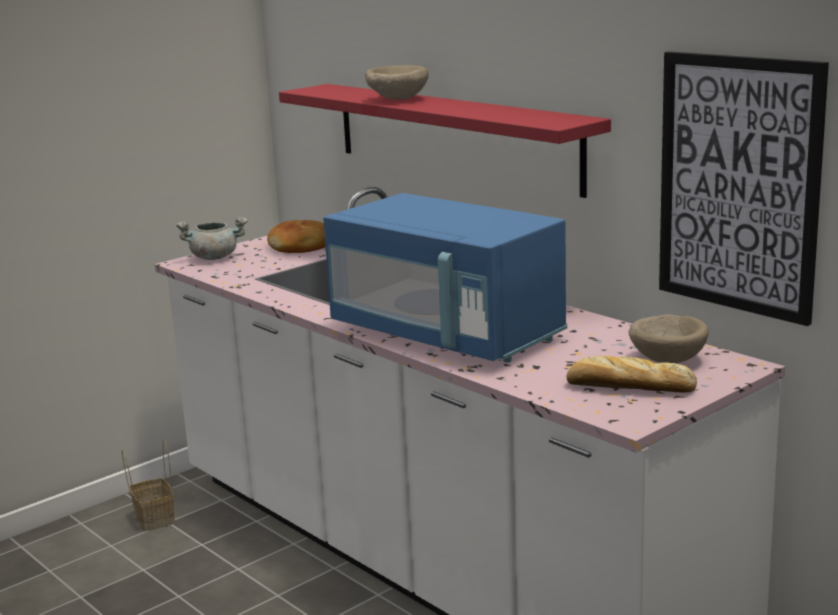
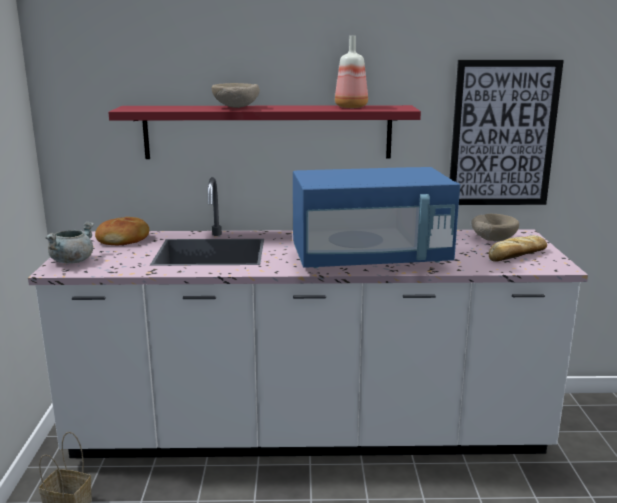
camera: 50 degrees left, 0 degrees up
(515, 113) = (352, 107): none -> bottle

